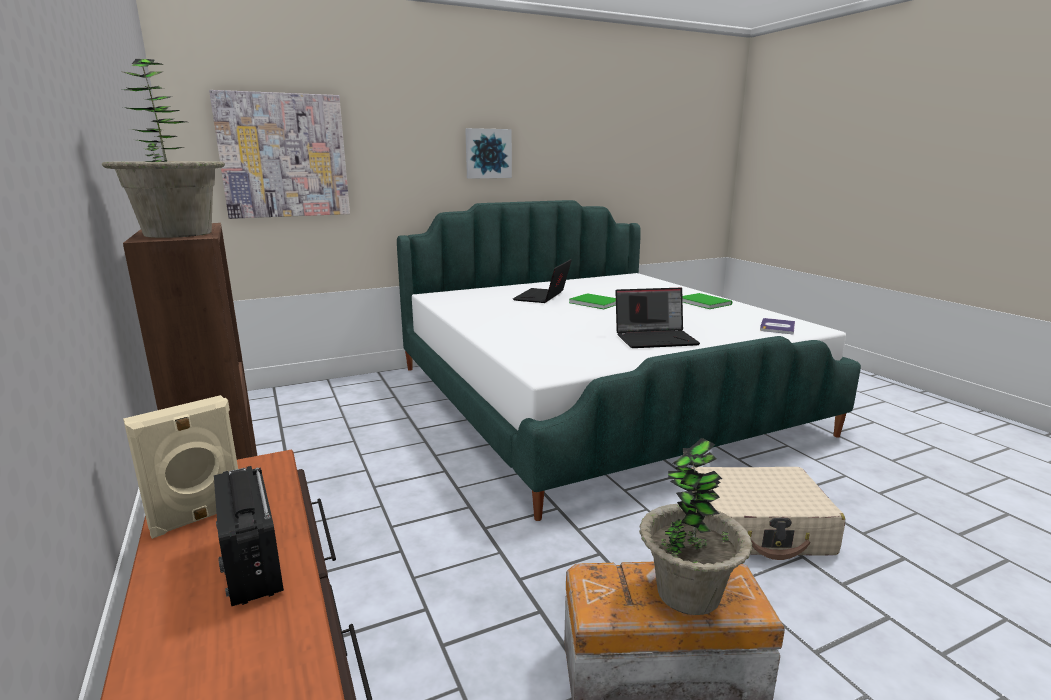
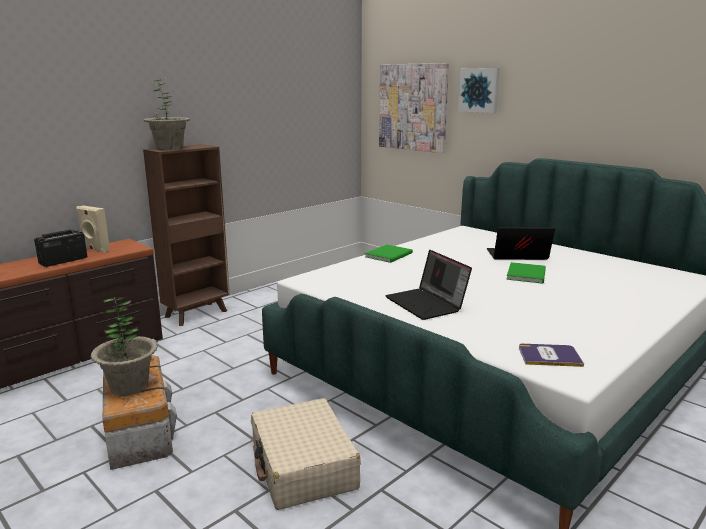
camera: 70 degrees right, 0 degrees up
(488, 153) = (561, 111): picture -> picture (479, 90)
(703, 302) = (615, 317): green book -> green book (390, 255)

